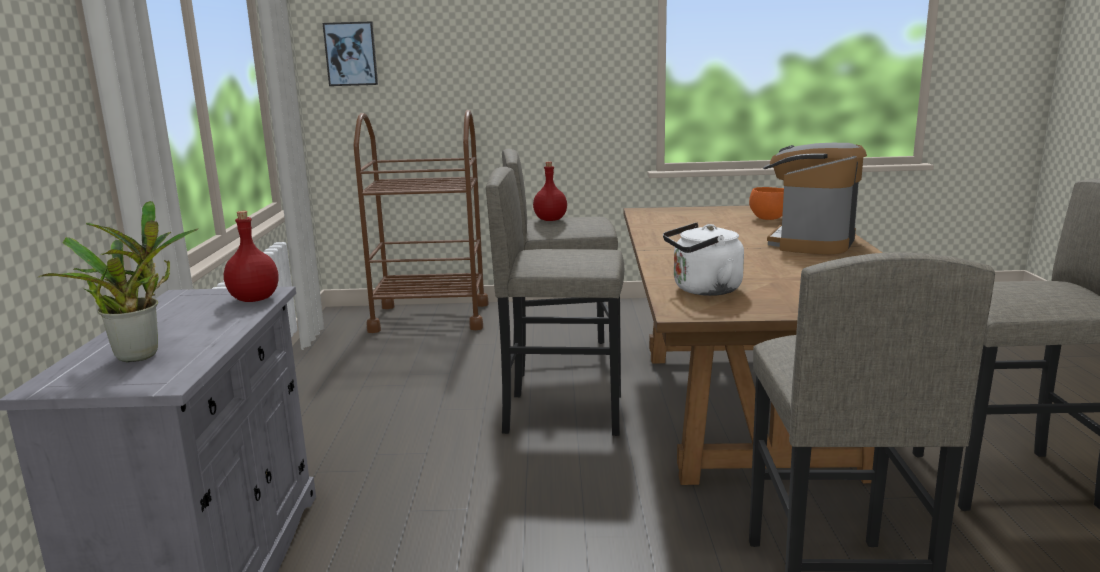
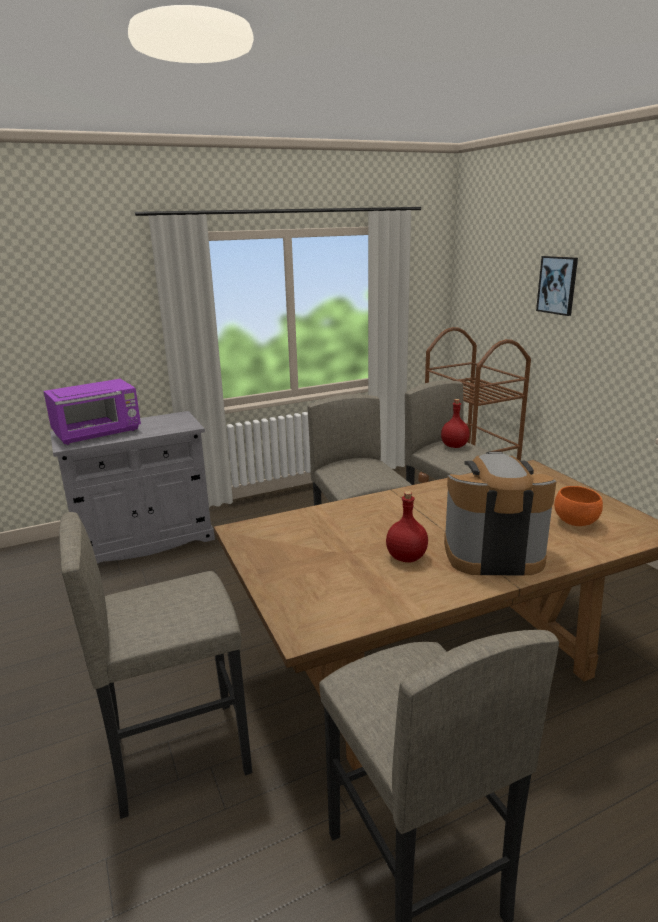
camera: 65 degrees right, 5 degrees up
(142, 354) = (98, 433): potted plant -> purple microwave
(253, 299) = (178, 427): red bottle -> red bottle (406, 557)
(351, 54) = (477, 280): picture -> picture (557, 285)
(703, 290) = (295, 529): white kettle -> none

